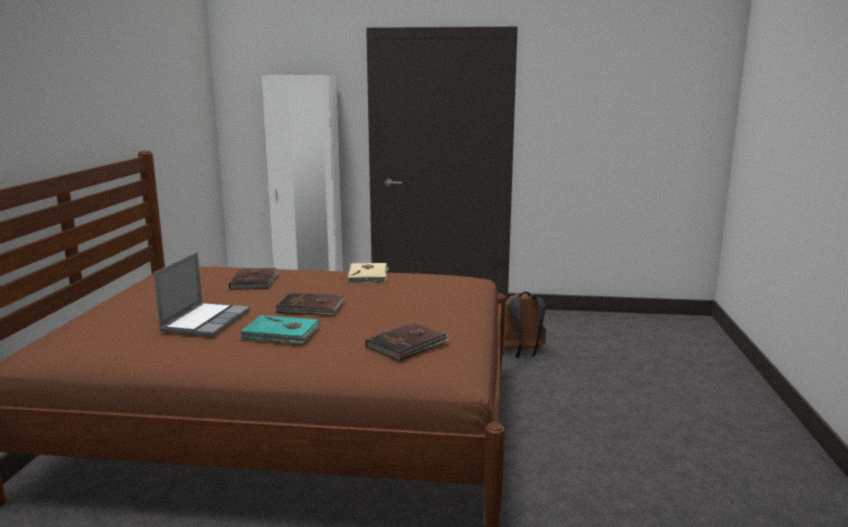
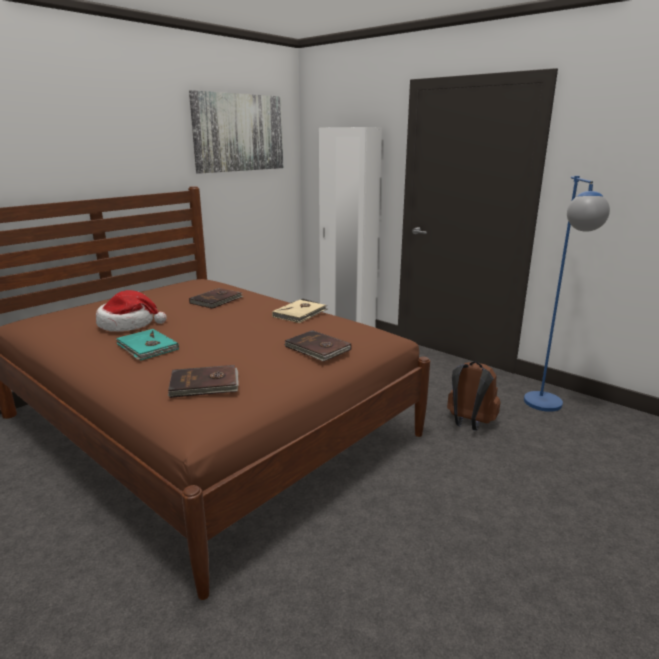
camera: 35 degrees right, 5 degrees up
(169, 82) = (239, 133): none -> picture
(205, 321) = (128, 324): laptop -> hat
(311, 308) = (206, 331): brown book -> brown book (317, 349)
(561, 327) = (546, 409): none -> blue floor lamp

